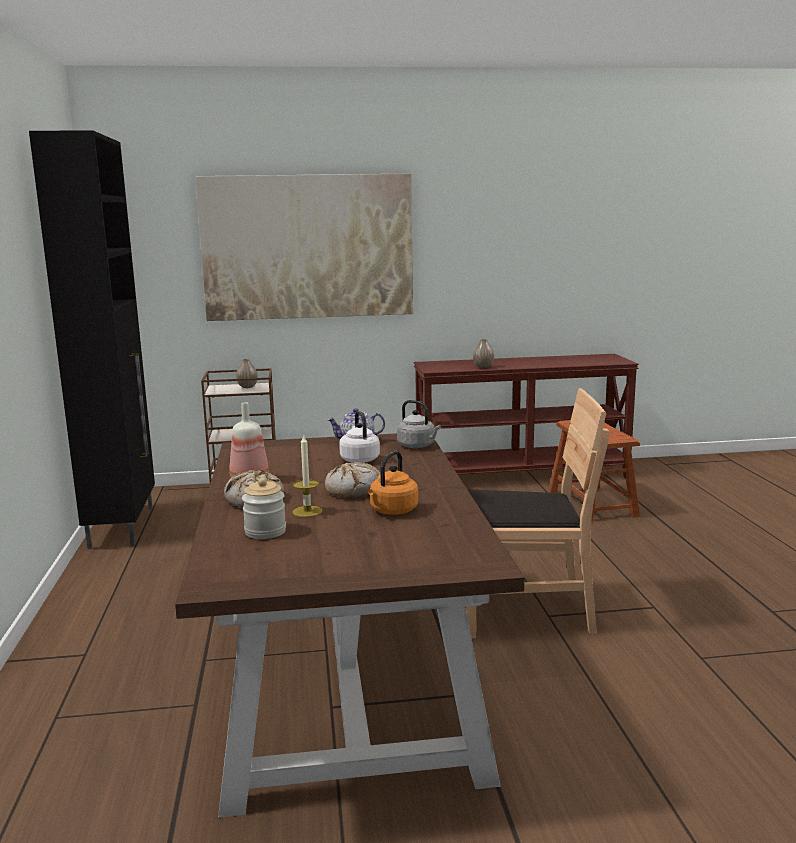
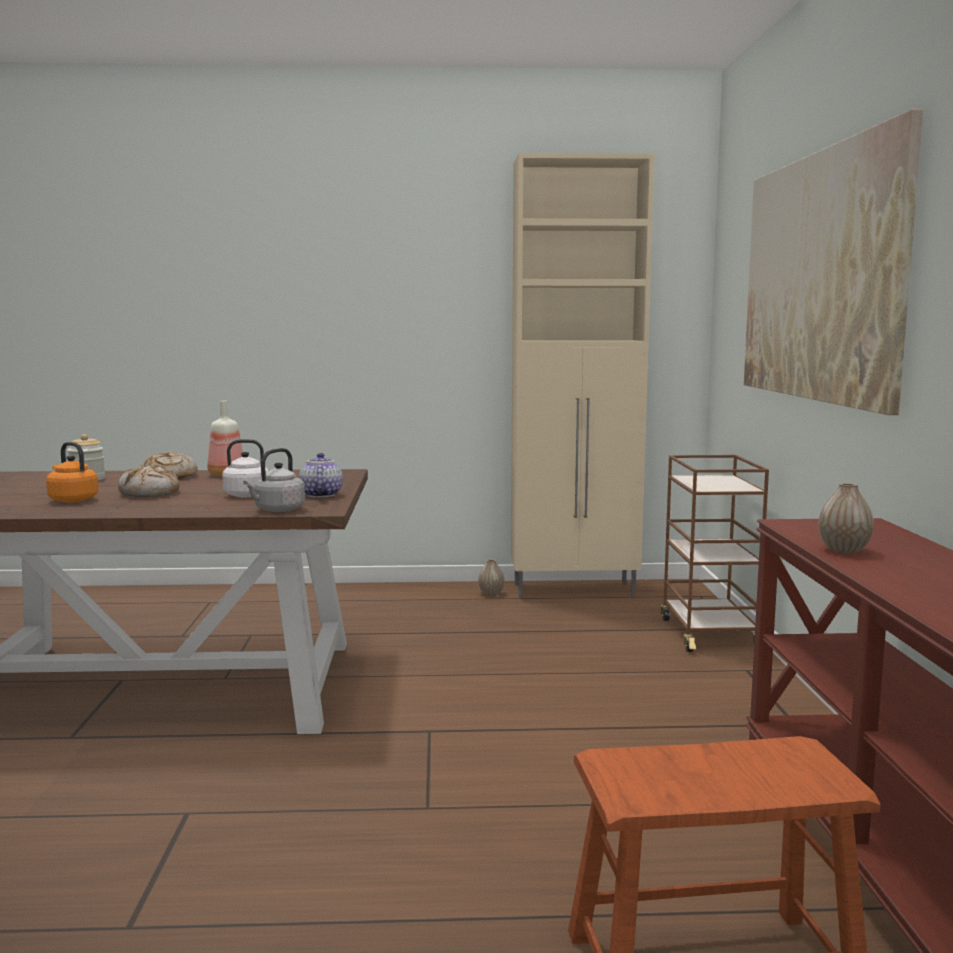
camera: 95 degrees right, 5 degrees down
(123, 526) = (575, 590): black cabinet -> beige cabinet
(247, 387) = (724, 484): vase -> vase (491, 594)
(307, 511) = (114, 485): candle -> none
(523, 610) = (220, 794): brown chair -> none

